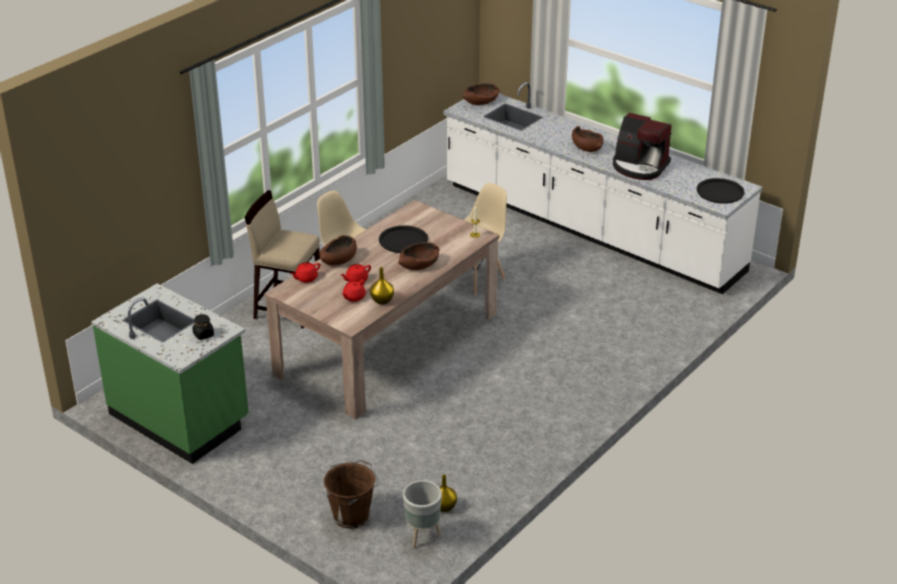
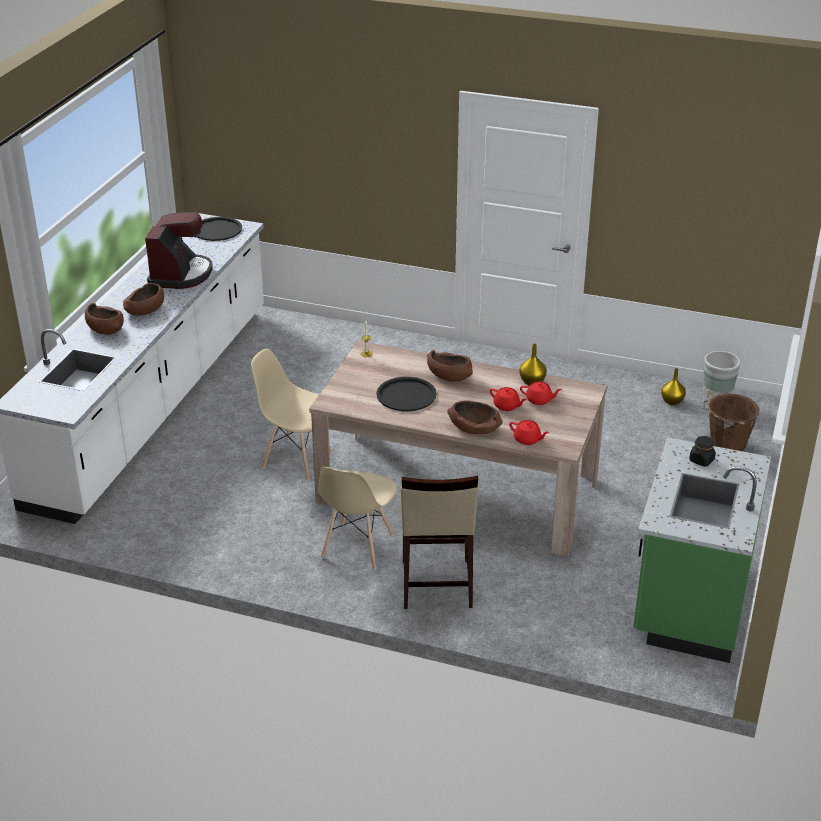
camera: 110 degrees left, 0 degrees up
(481, 101) = (37, 400): brown bowl -> brown bowl (105, 328)

